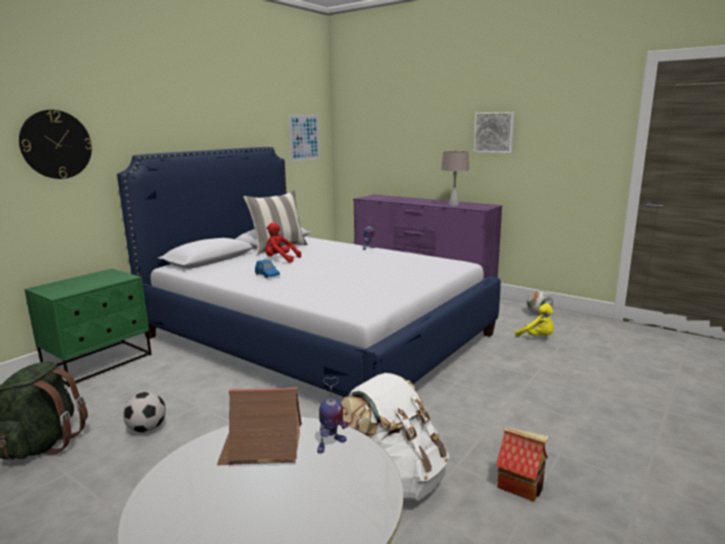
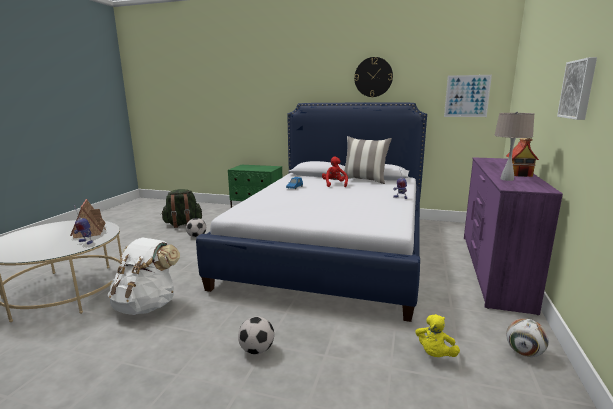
camera: 70 degrees right, 0 degrees up
(56, 144) = (264, 95): wall clock -> wall clock (373, 77)
(521, 485) = (136, 355): toy house -> toy house (520, 174)
(522, 405) = (257, 350): none -> football

